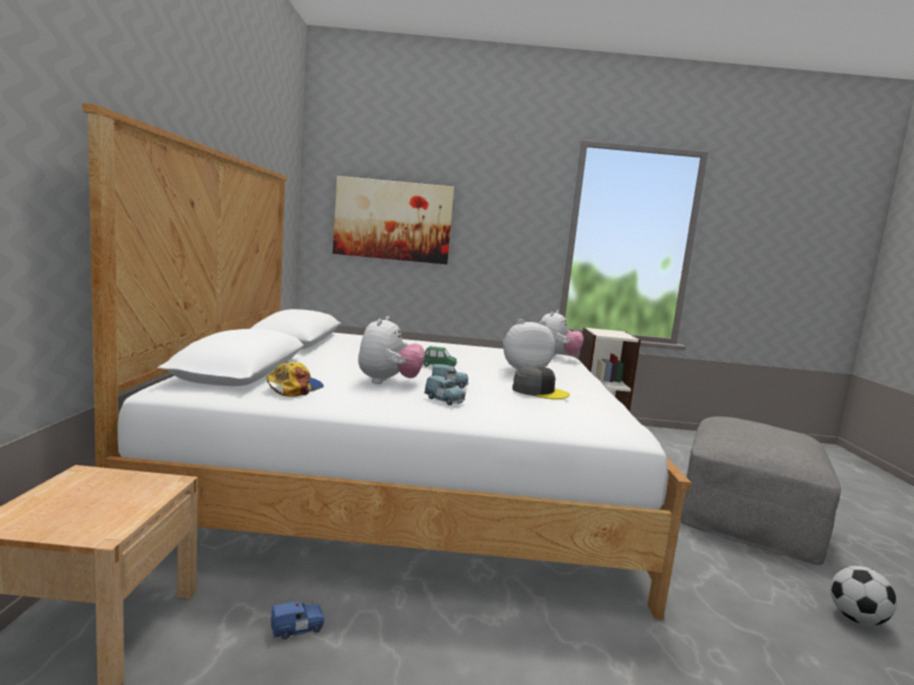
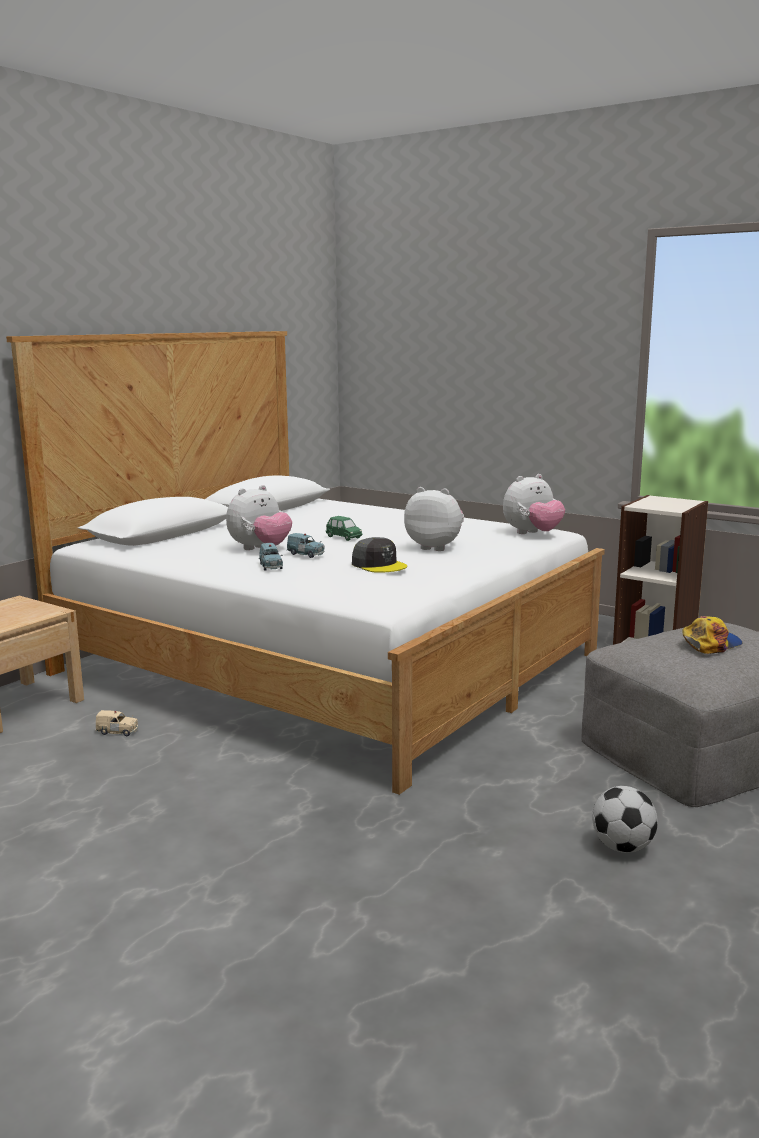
camera: 35 degrees right, 5 degrees up
(294, 388) = (170, 549): cap -> cap (710, 643)
(297, 628) = (118, 732): blue toy car -> beige toy car
(393, 220) = (428, 362): picture -> none

